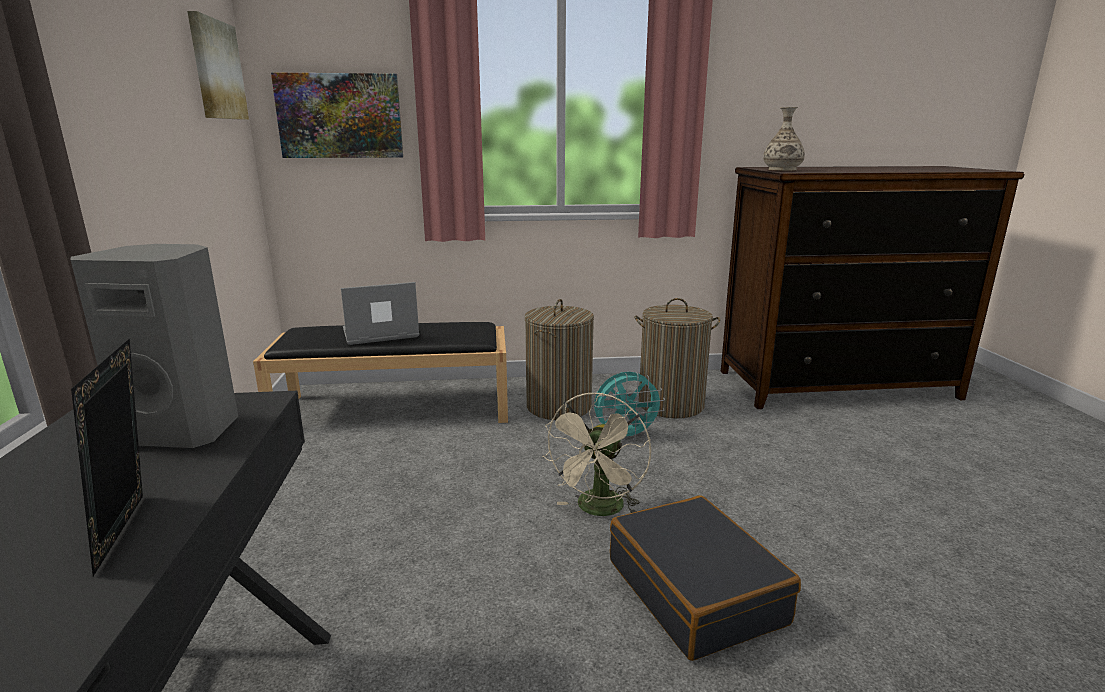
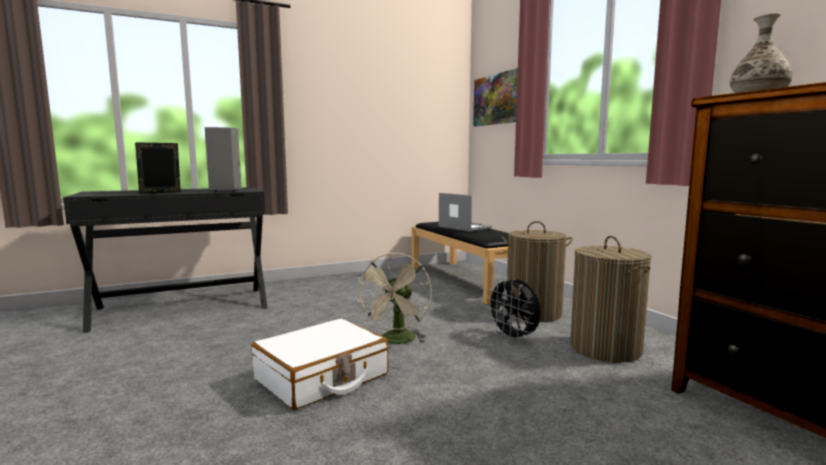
camera: 70 degrees right, 10 degrees down
(216, 70) = (436, 81): picture -> none
(599, 510) = (397, 341): beige fan -> beige fan turned 75 degrees counterclockwise
(625, 436) = (513, 338): turquoise fan -> black fan
(696, 591) = (322, 377): black suitcase -> white suitcase

